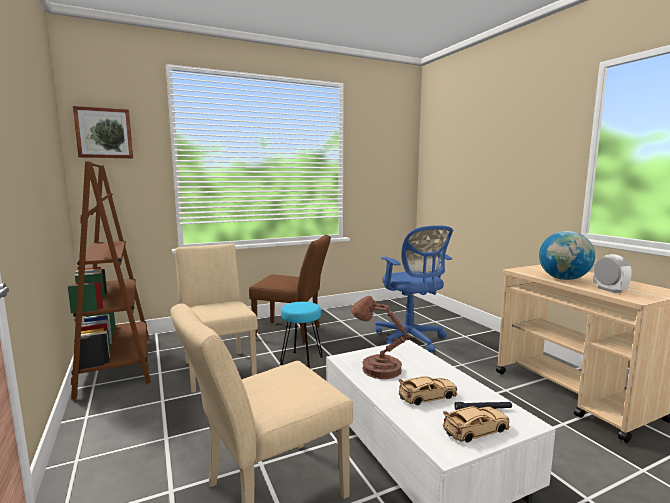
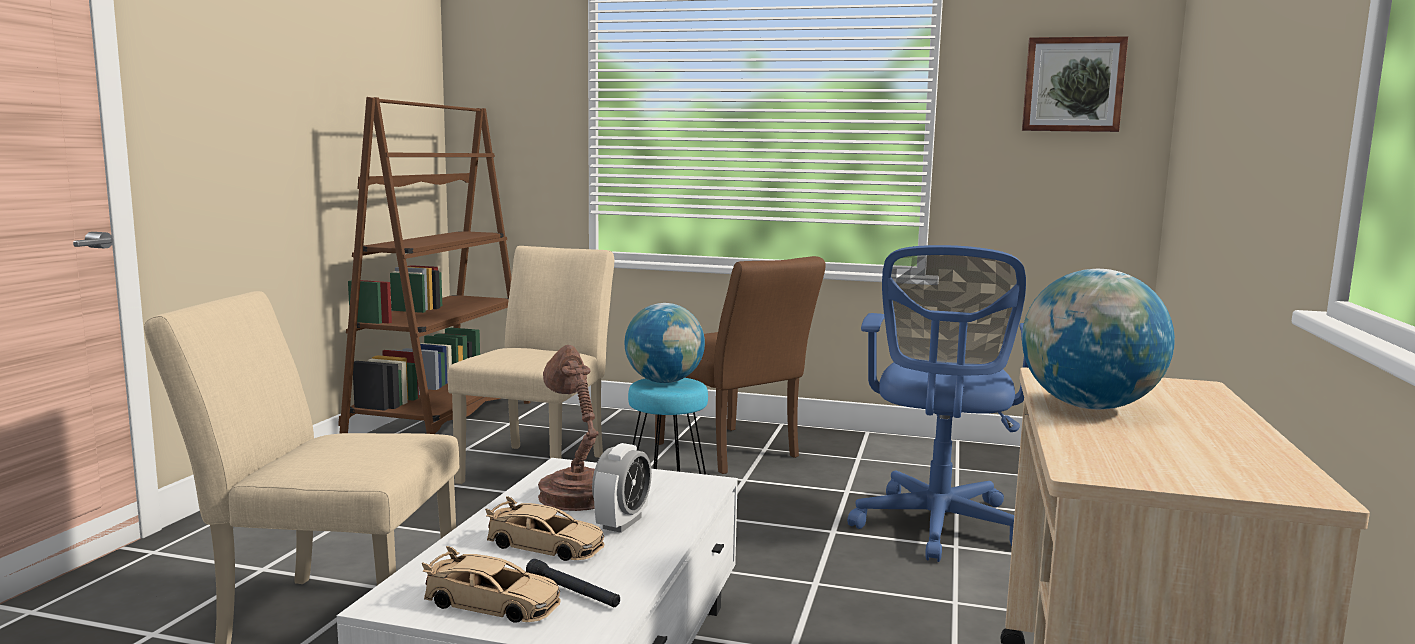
camera: 40 degrees right, 0 degrees up
(104, 133) = (494, 56): picture -> picture (1073, 85)
(298, 305) = (664, 381): none -> globe
(609, 290) = (1108, 444): alarm clock -> alarm clock (622, 523)

